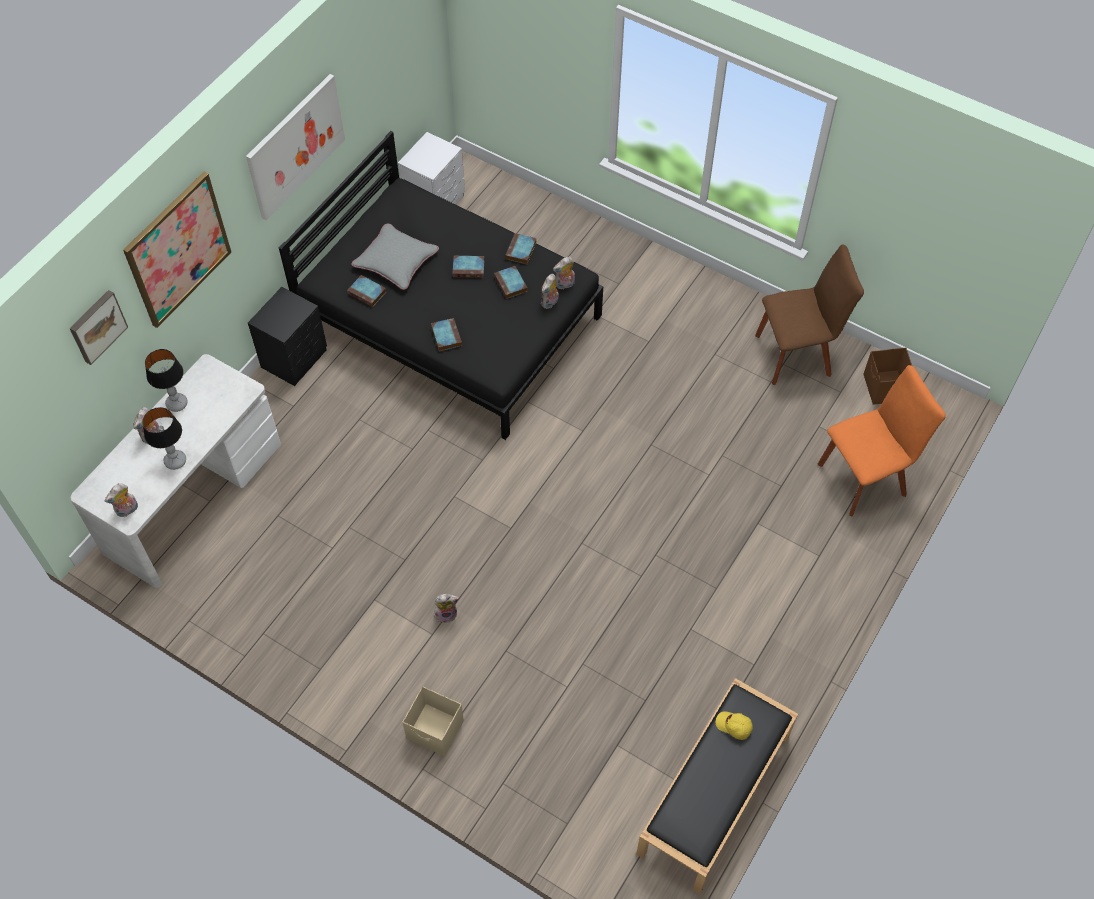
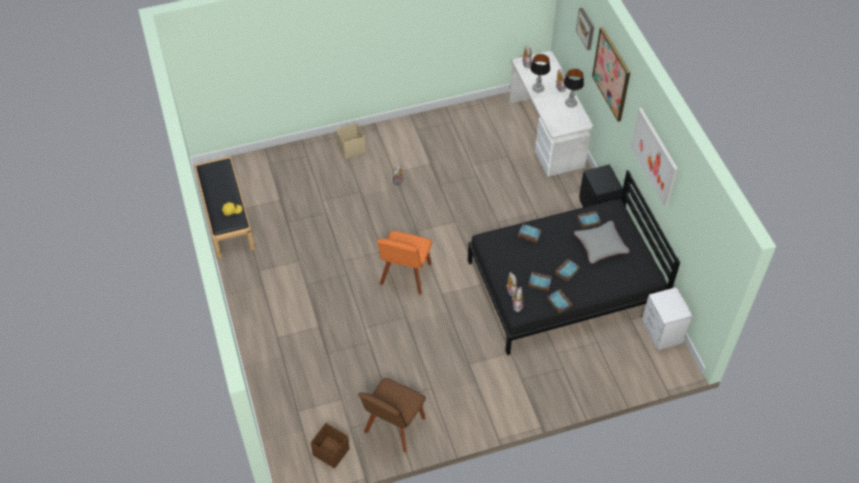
camera: 130 degrees right, 5 degrees down
(865, 477) = (293, 394): orange chair -> orange chair (405, 276)

